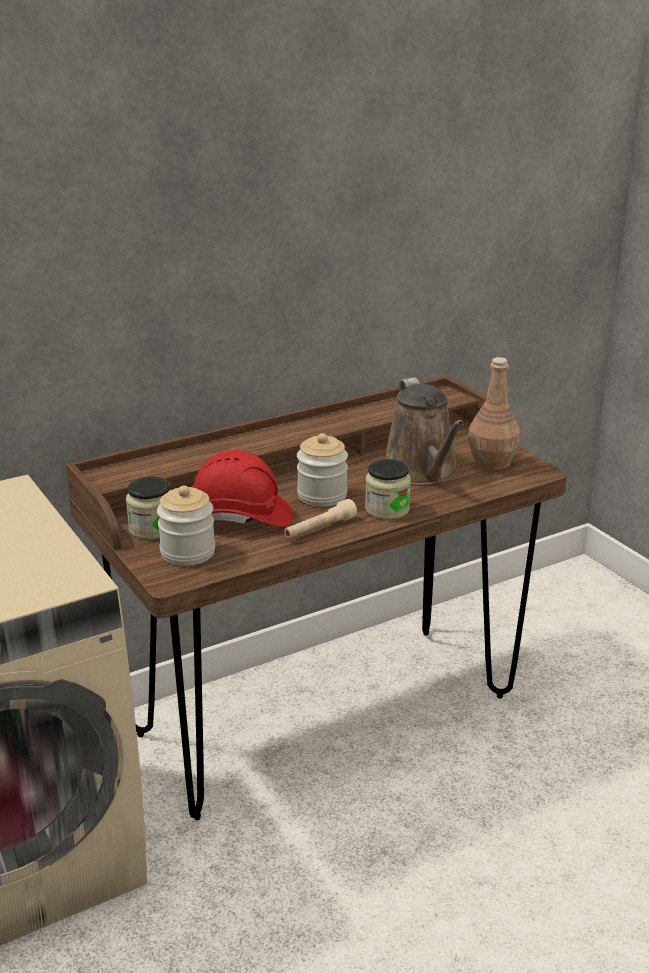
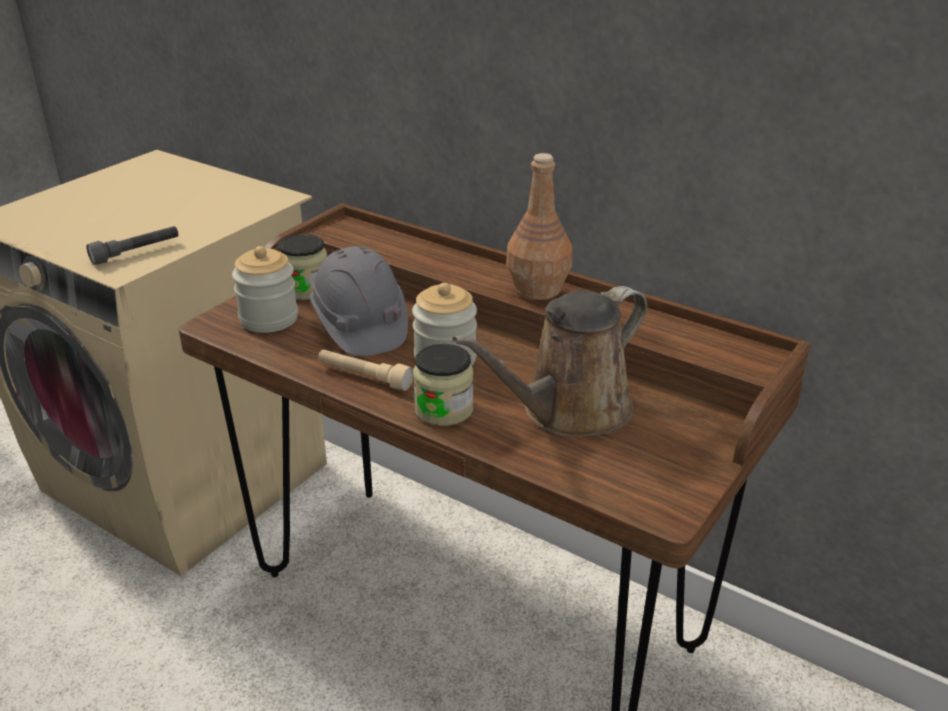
camera: 65 degrees right, 5 degrees up
(50, 570) = (136, 252): none -> grey flashlight
(241, 517) = (360, 326): red hard hat -> grey hard hat
(492, 462) = (652, 461): brown bottle -> brown bottle (538, 289)

